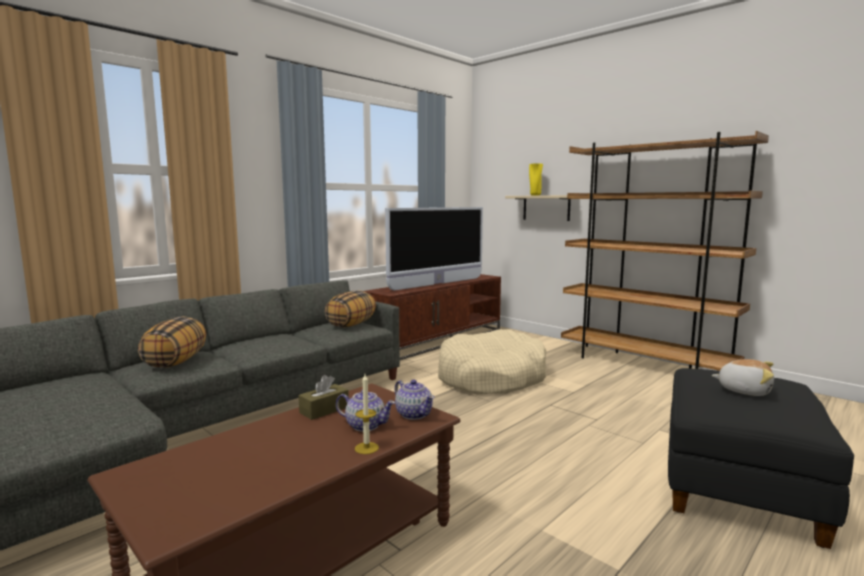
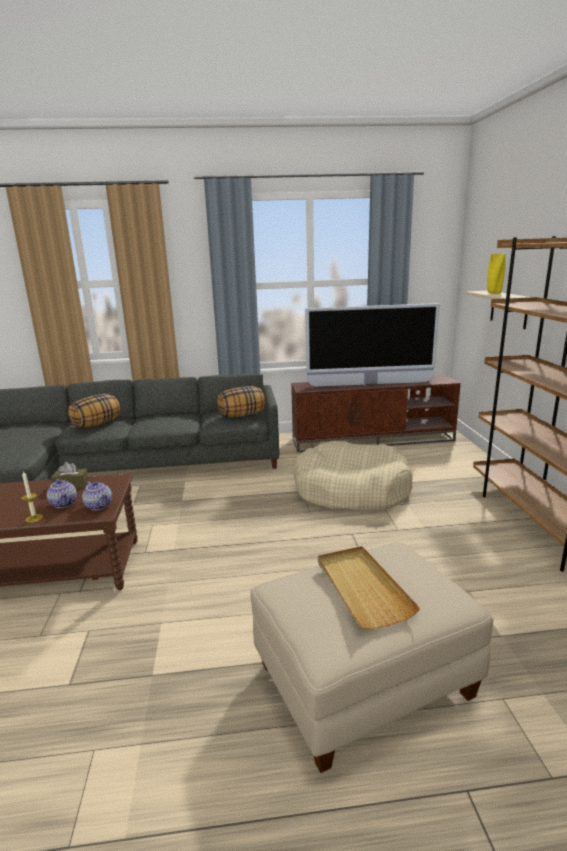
camera: 40 degrees right, 10 degrees up
(414, 414) = (99, 505): teapot -> teapot turned 45 degrees counterclockwise
(739, 487) = (364, 682): black ottoman -> beige ottoman
(744, 390) = (362, 588): plush toy -> beige tray

